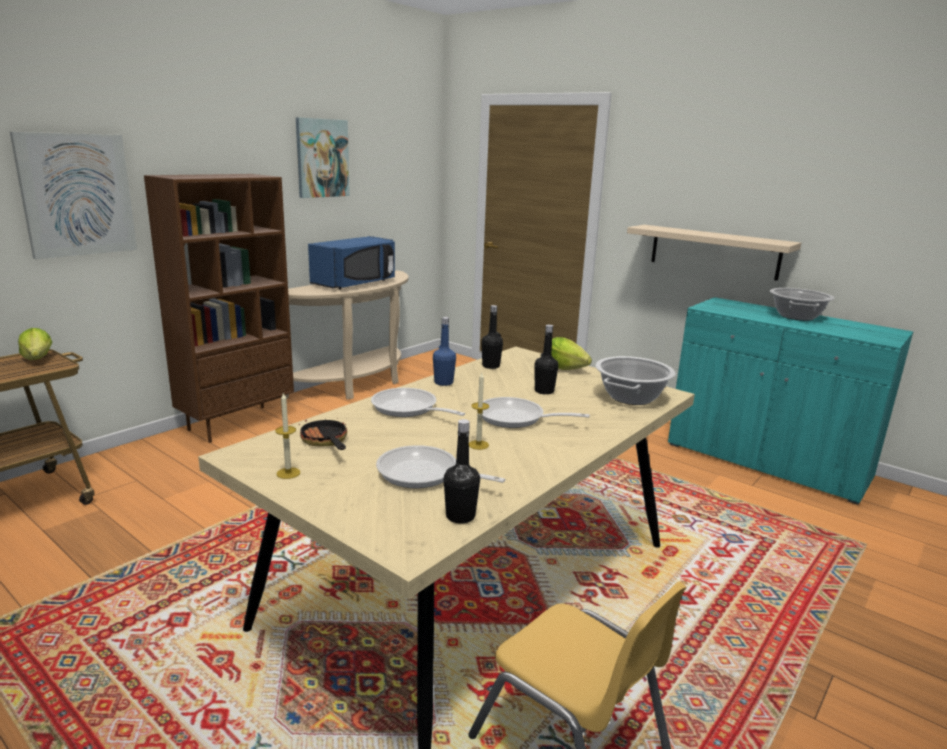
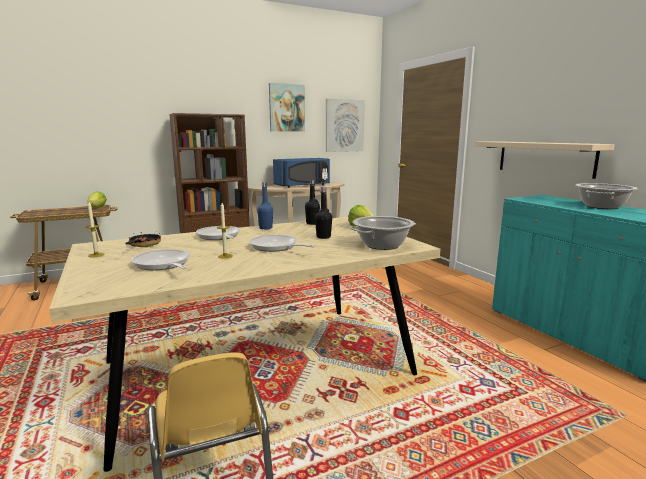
camera: 25 degrees right, 5 degrees down
(77, 195) = (133, 124): picture -> picture (344, 125)
(460, 516) = (141, 285): black bottle -> none

